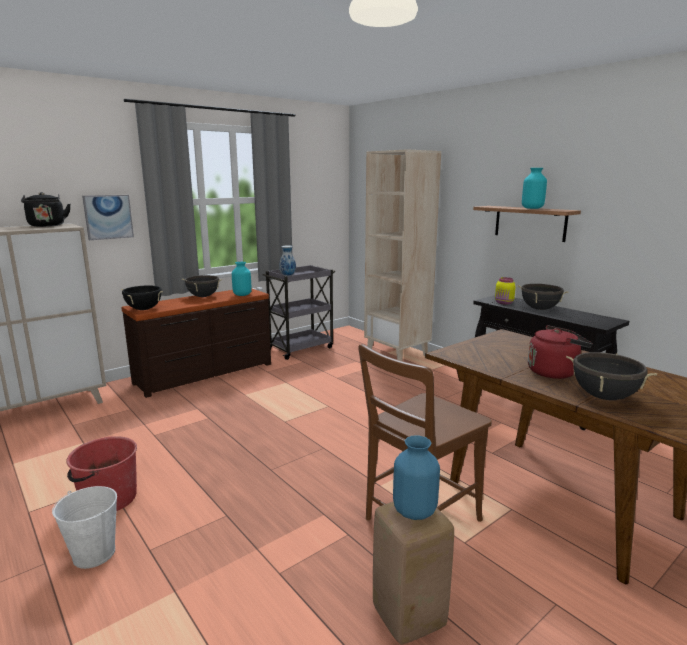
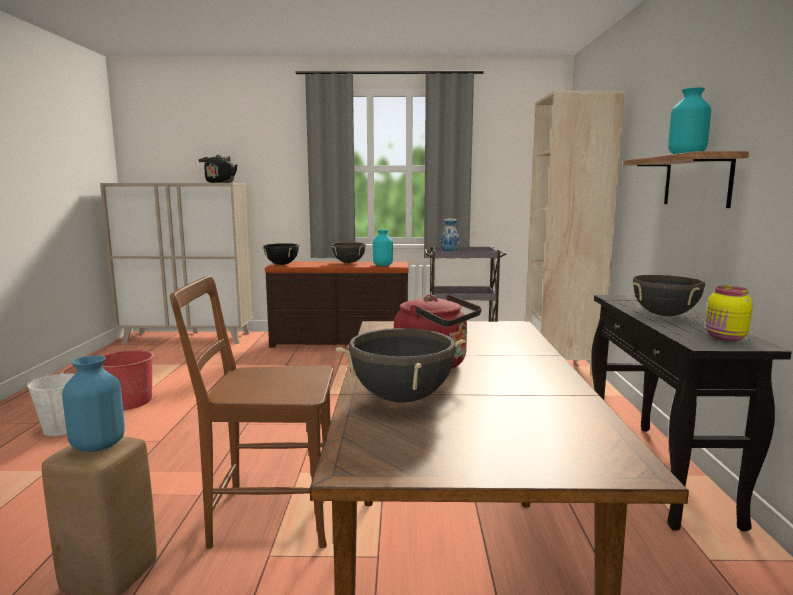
camera: 40 degrees right, 5 degrees down
(108, 217) = (279, 179): picture -> none
(504, 303) = (629, 302): yellow jar -> yellow jar (725, 338)

